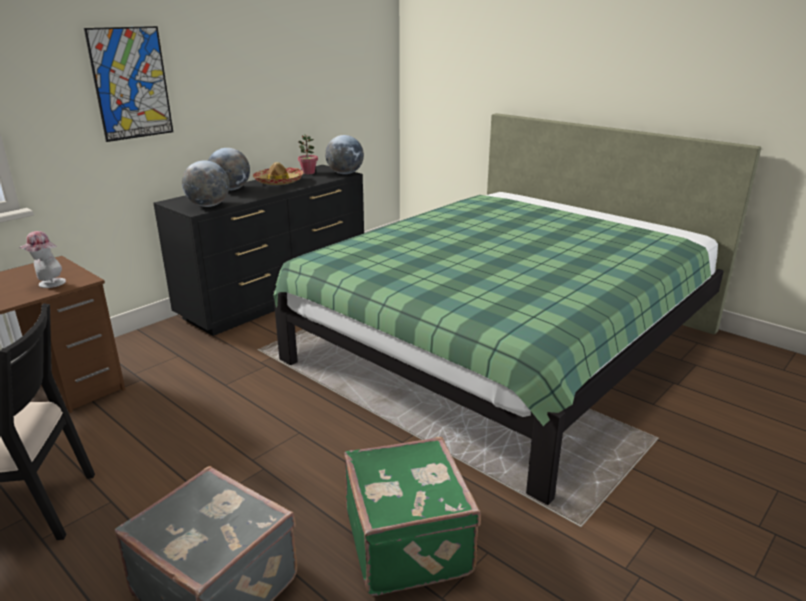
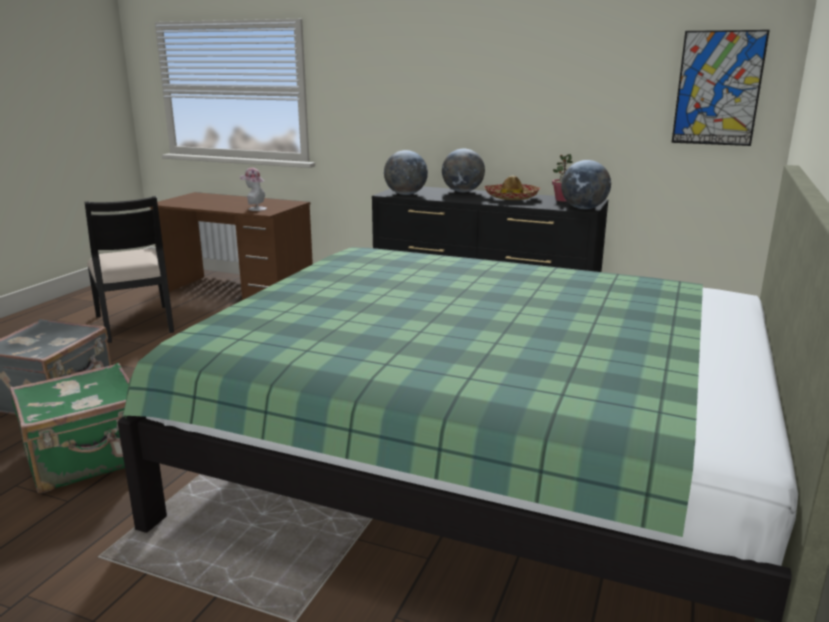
camera: 70 degrees right, 5 degrees down
(131, 83) = (402, 76): picture -> picture (718, 88)

